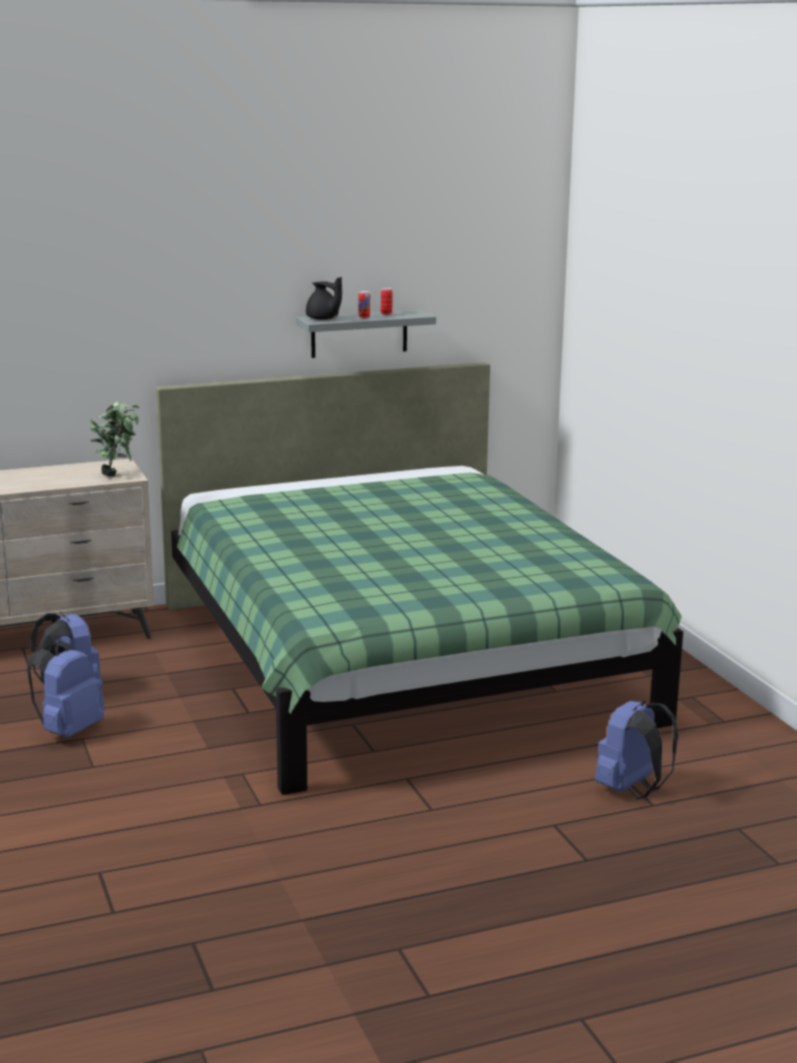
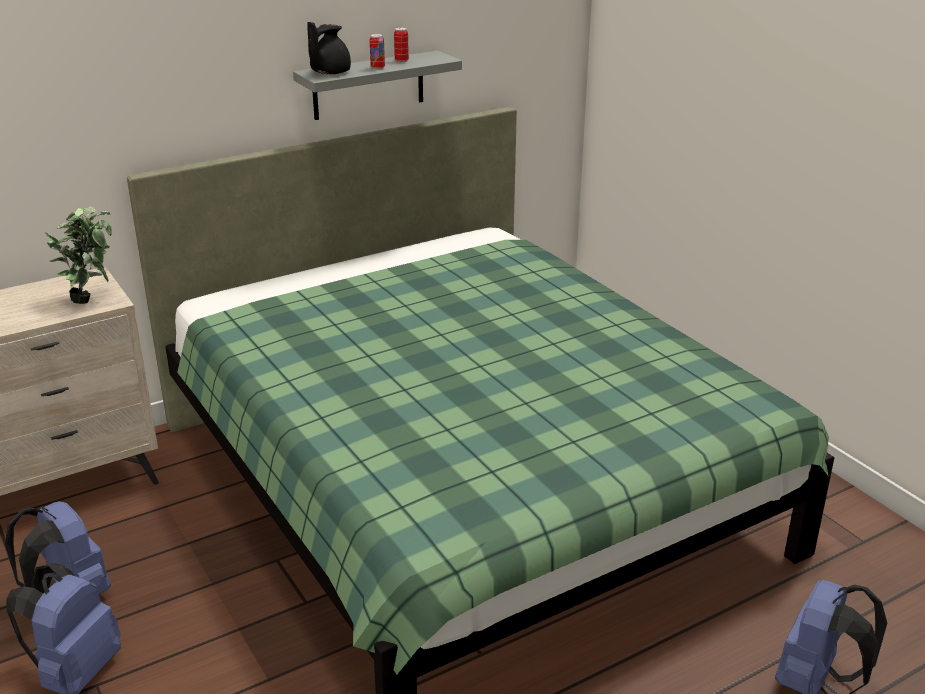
camera: 10 degrees left, 10 degrees up
(323, 319) = (328, 73): black teapot -> black teapot turned 90 degrees clockwise

